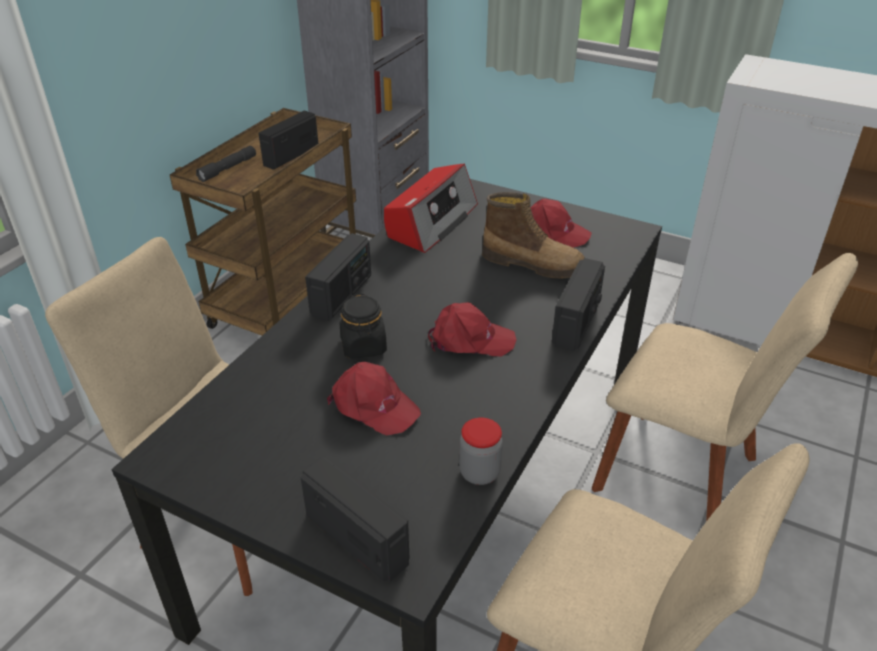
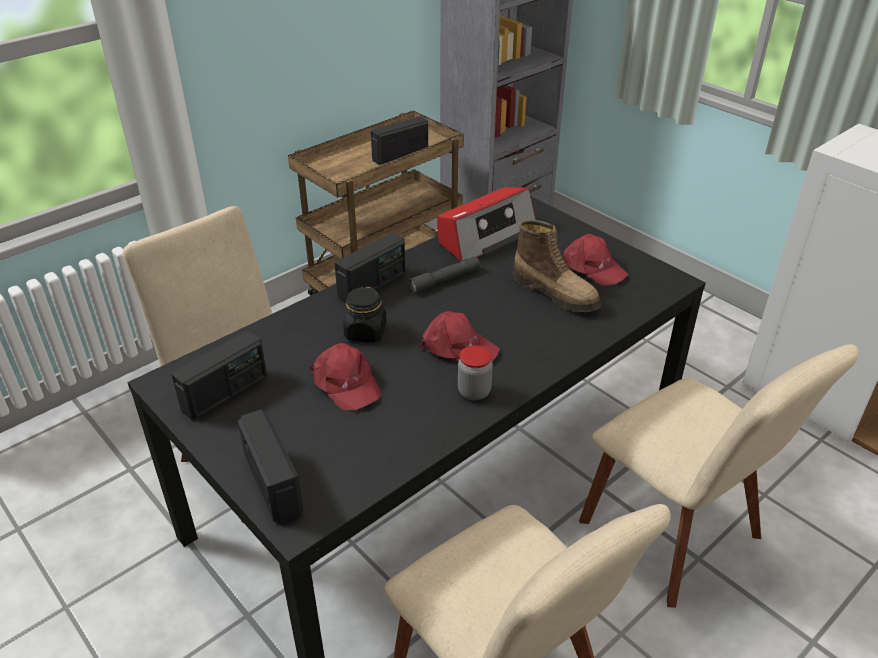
camera: 20 degrees right, 0 degrees up
(228, 169) = (341, 158): grey flashlight -> grey flashlight (444, 280)
(479, 473) = (399, 460): jar -> jar (474, 392)
(577, 323) = (563, 354): radio -> radio (225, 393)

